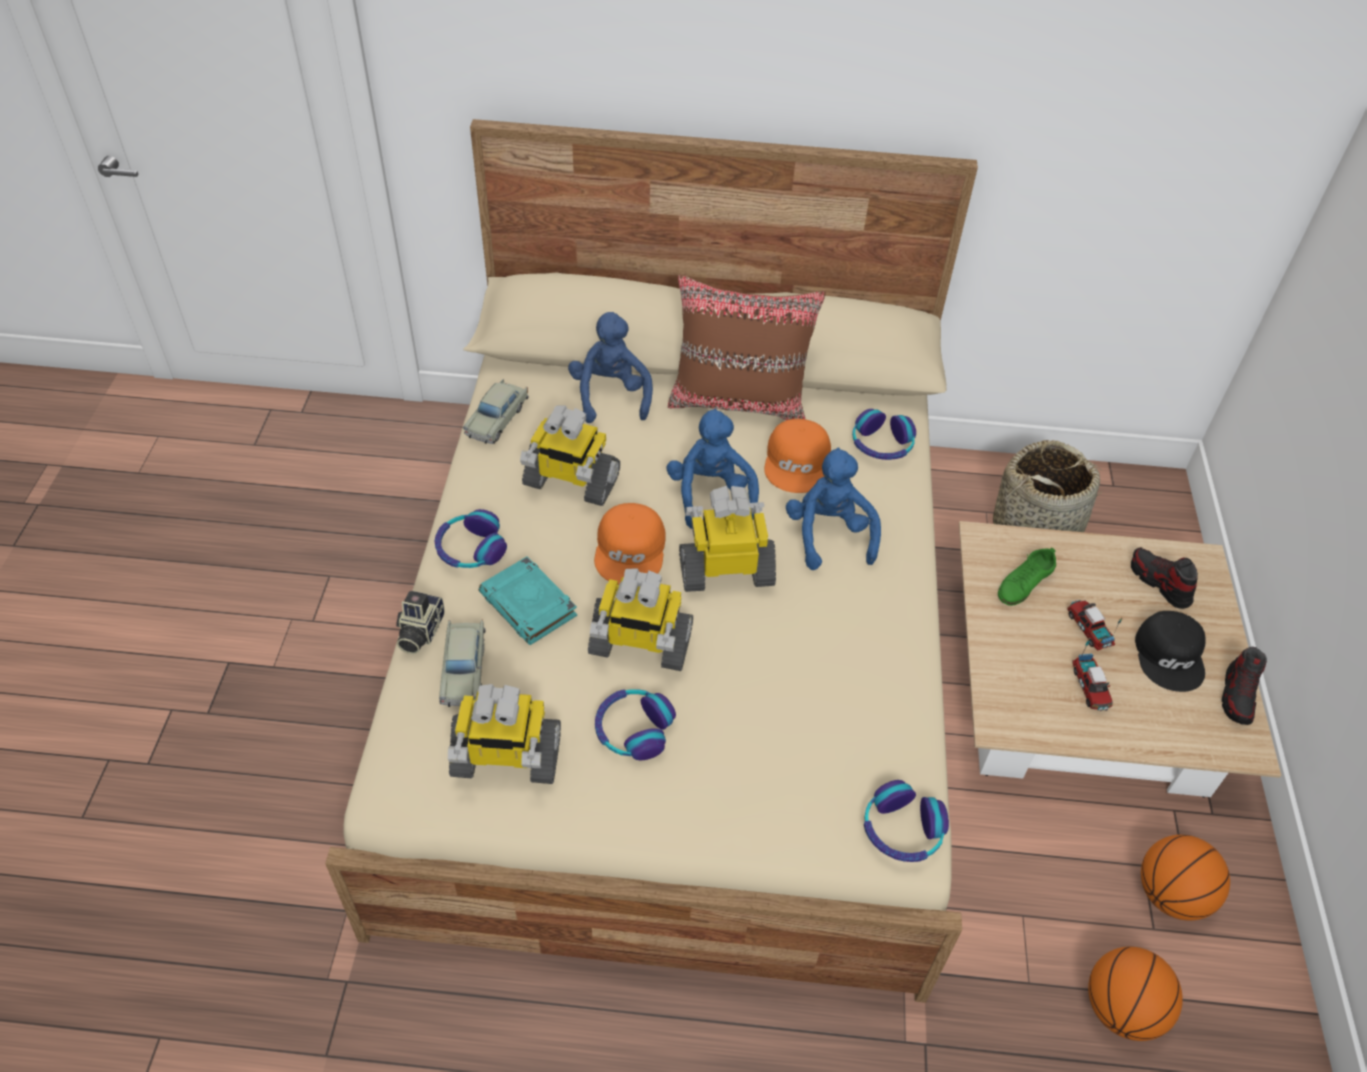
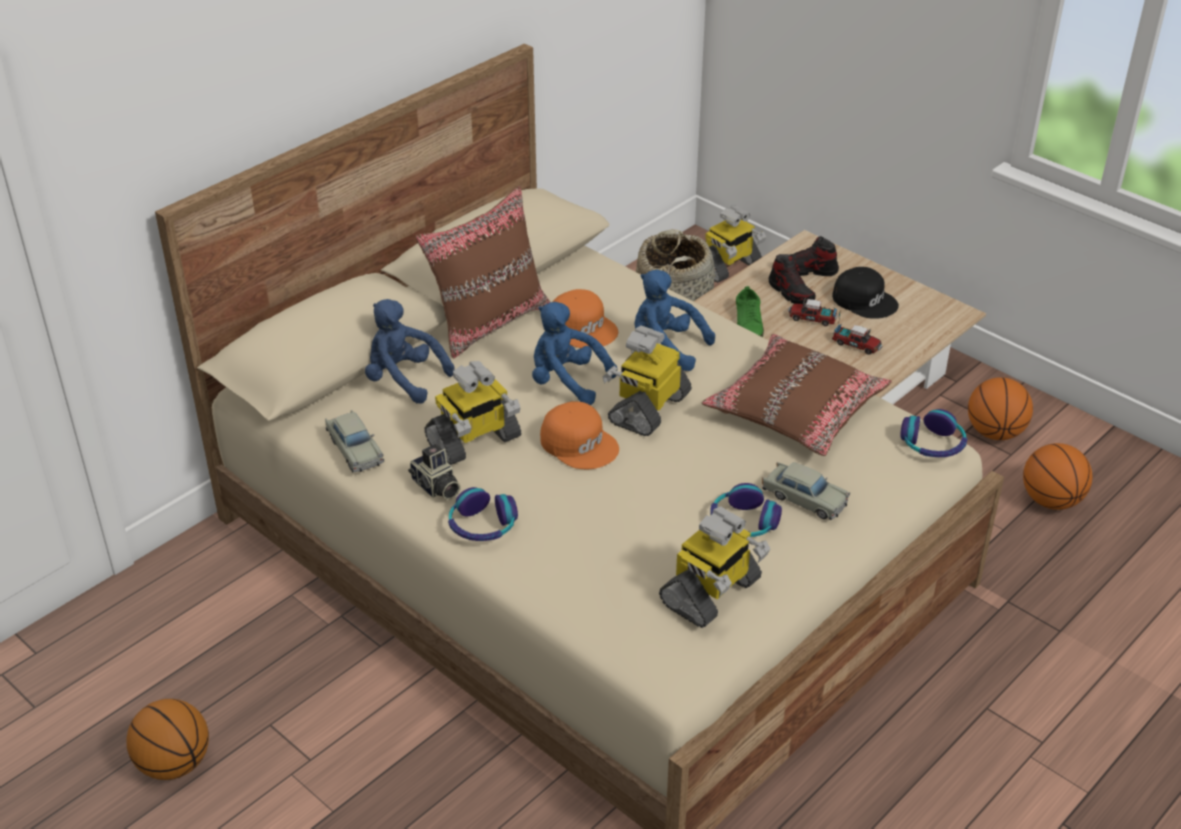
camera: 50 degrees left, 10 degrees down
(255, 548) = (174, 763): none -> basketball
(419, 632) = (538, 591): camera -> camera (435, 487)
(464, 669) = (608, 577): beige toy car -> beige toy car (804, 498)
(529, 605) = (581, 516): turquoise book -> none
(639, 644) = (674, 480): toy robot -> toy robot (728, 267)
(841, 682) = (795, 409): none -> brown pillow
(881, 444) = (610, 283): headphones -> none
(1238, 696) = (918, 293): shoe -> shoe (791, 292)

